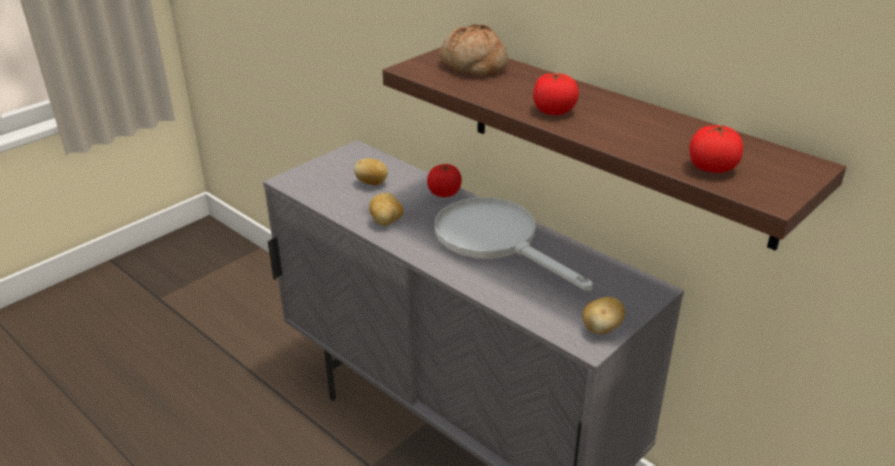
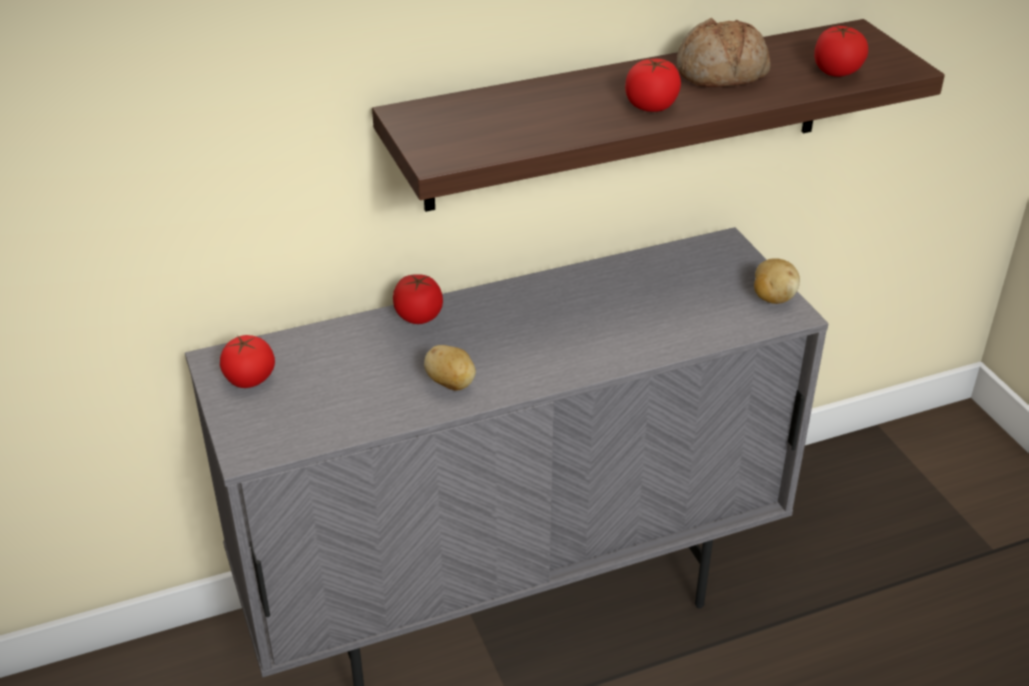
camera: 65 degrees left, 5 degrees up
(346, 162) = (249, 379): none -> tomato
(372, 183) = (336, 370): potato -> none
(472, 66) = (475, 117): bread -> bread (721, 73)
(496, 241) = (563, 310): white frying pan -> none

